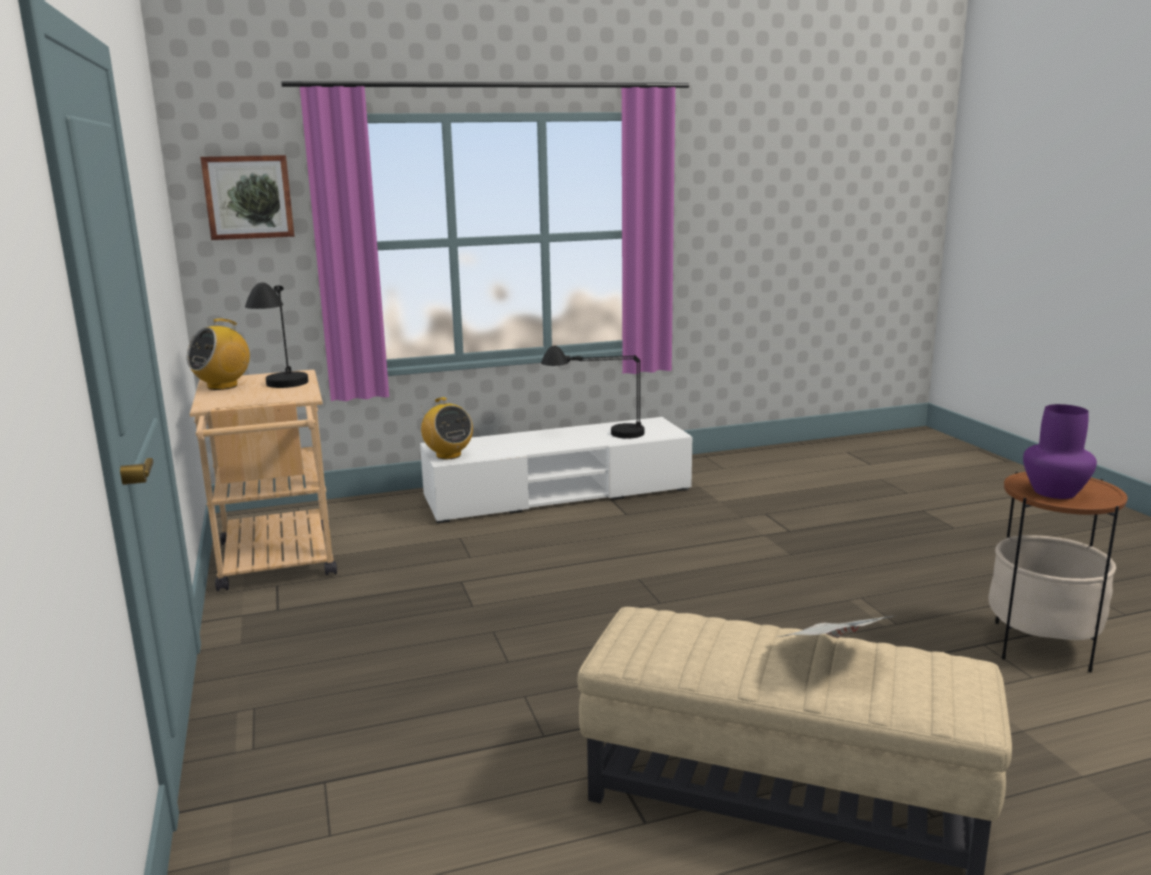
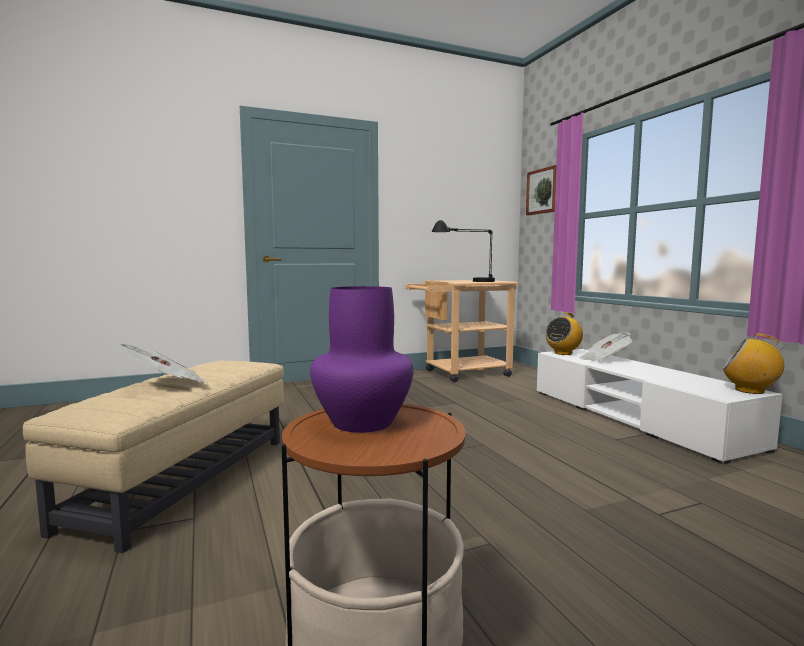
camera: 85 degrees right, 10 degrees down
(223, 386) = (471, 280): radio -> radio (750, 390)
(499, 443) = (604, 359): none -> newspaper
(597, 434) = (670, 377): black table lamp -> none

